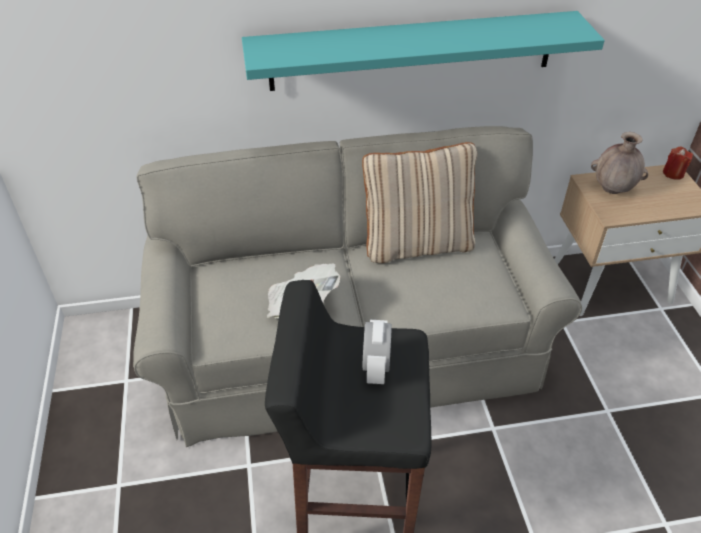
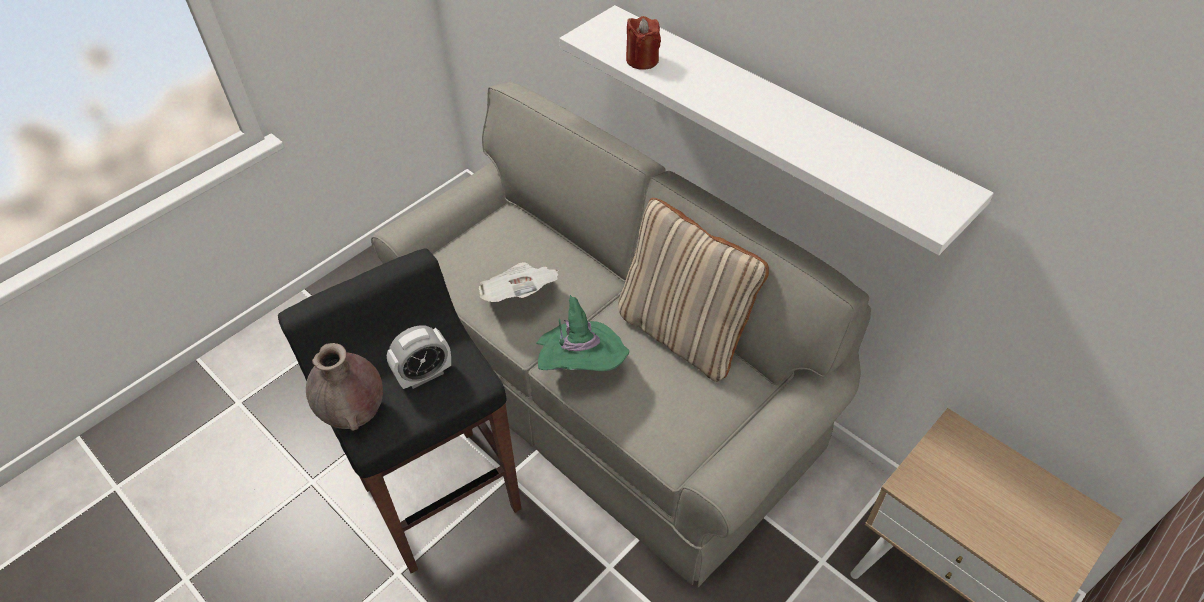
camera: 55 degrees right, 5 degrees up
(396, 308) = (581, 366): none -> green hat
(412, 51) = (776, 119): turquoise shelf -> white shelf
(613, 189) = (968, 464): brown vase -> brown vase (355, 414)
(673, 173) = (1087, 520): red candle -> red candle (642, 60)

